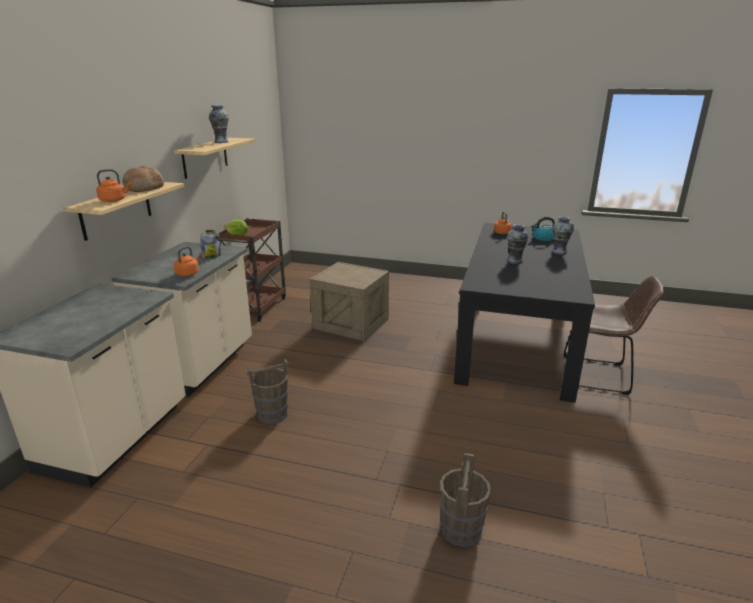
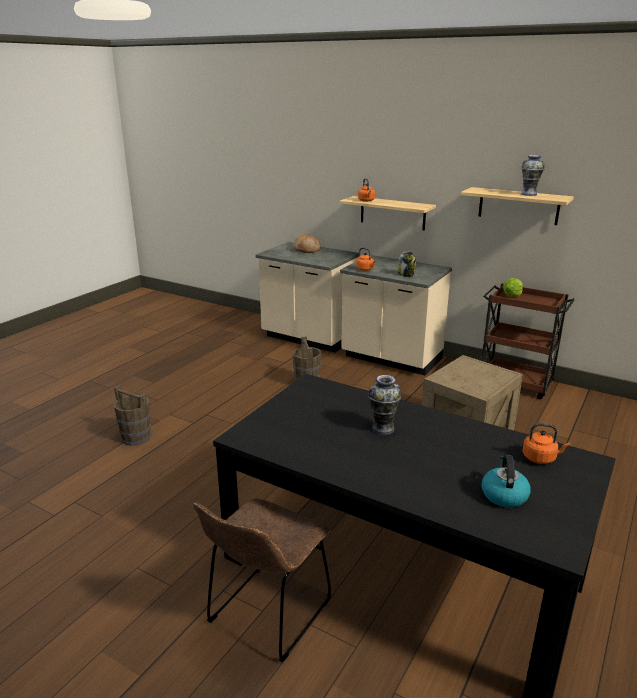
camera: 105 degrees right, 0 degrees up
(144, 188) = (404, 204): bread -> bread (307, 250)
(559, 252) = (417, 484): vase -> none

